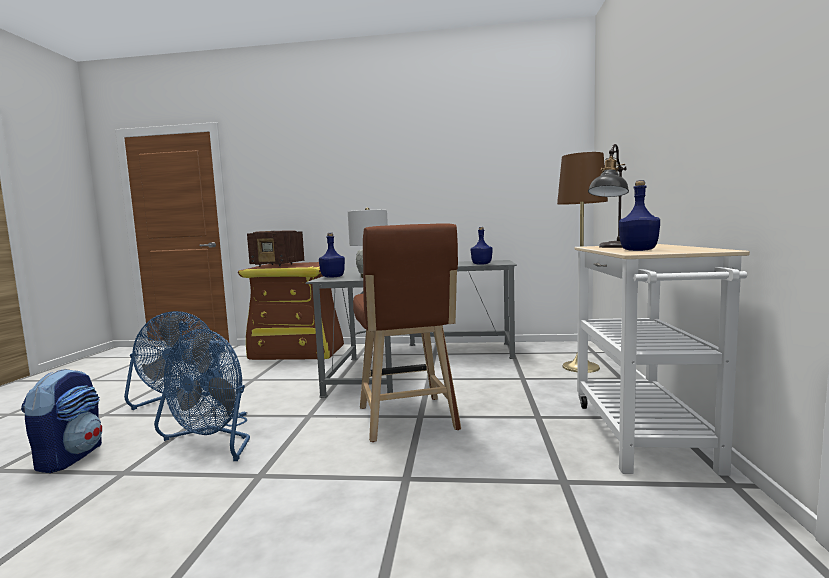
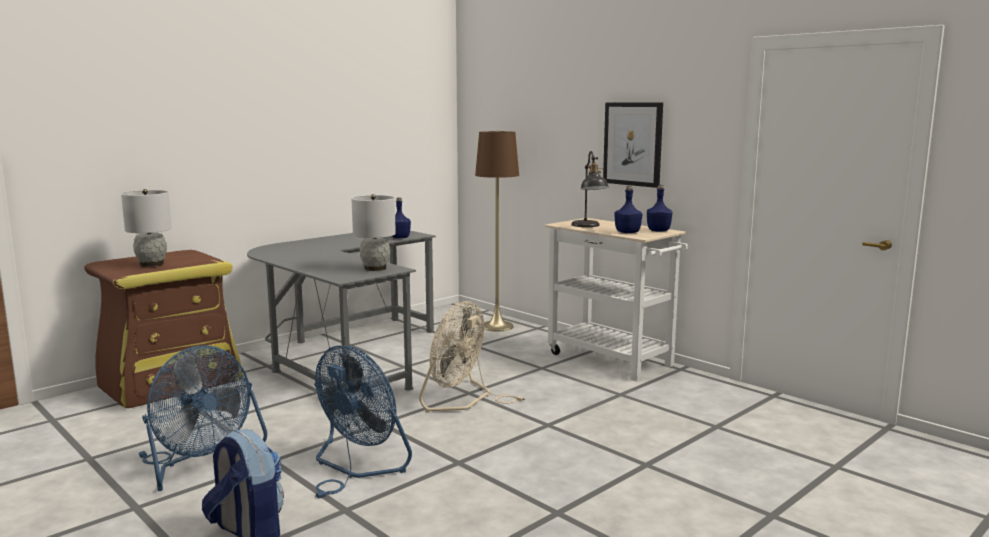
camera: 50 degrees left, 5 degrees up
(215, 439) = (351, 465): blue fan -> blue fan turned 120 degrees counterclockwise
(278, 265) = (152, 264): radio -> white table lamp
(333, 277) = (333, 274): blue bottle -> blue bottle (659, 230)
(408, 421) = (468, 398): brown stool -> beige fan
(702, 129) = (633, 144): none -> picture

